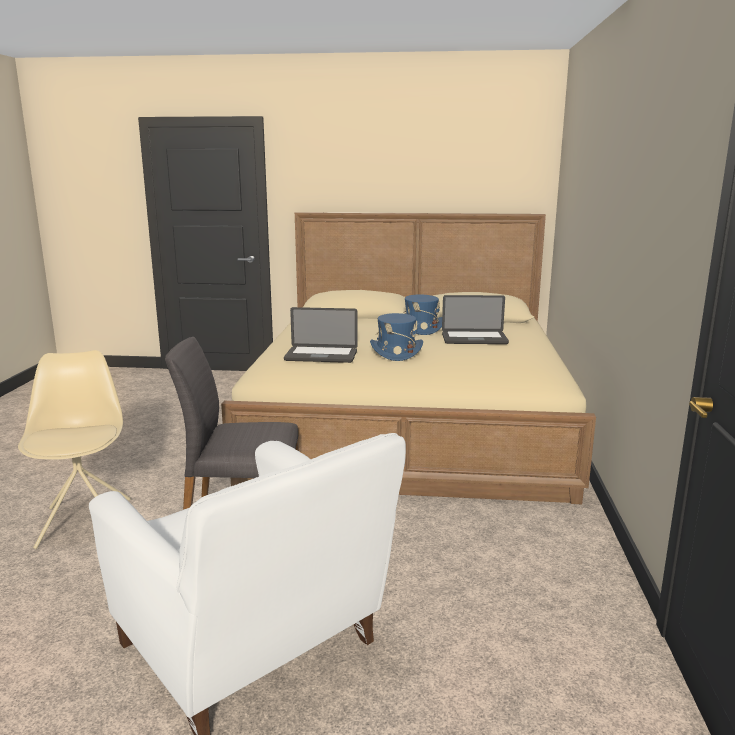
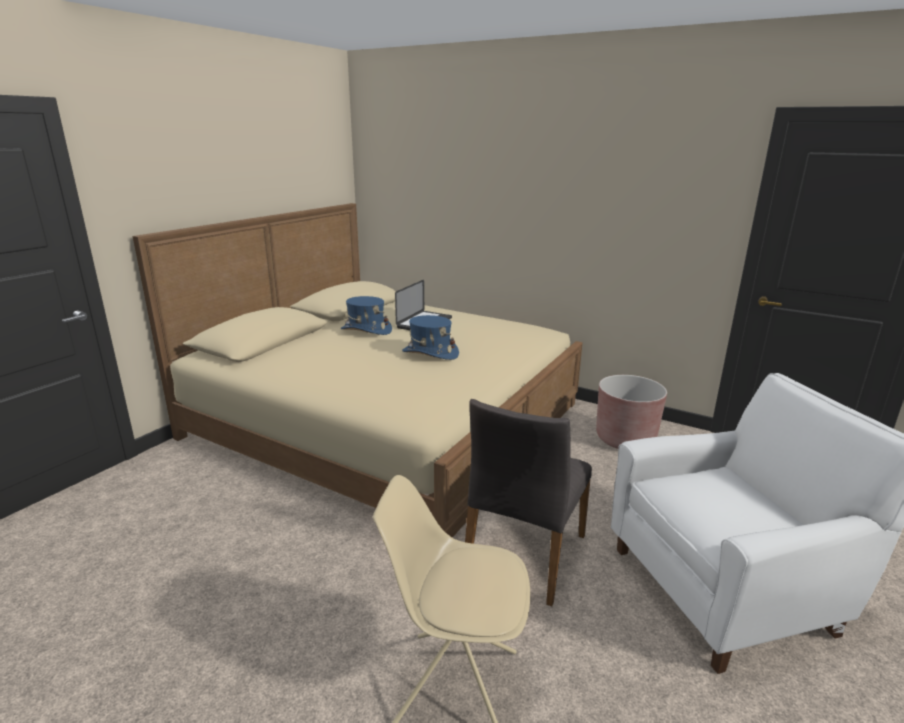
camera: 65 degrees left, 5 degrees up
(321, 356) = (405, 382): laptop -> none
(530, 550) = (625, 439): none -> brown planter

